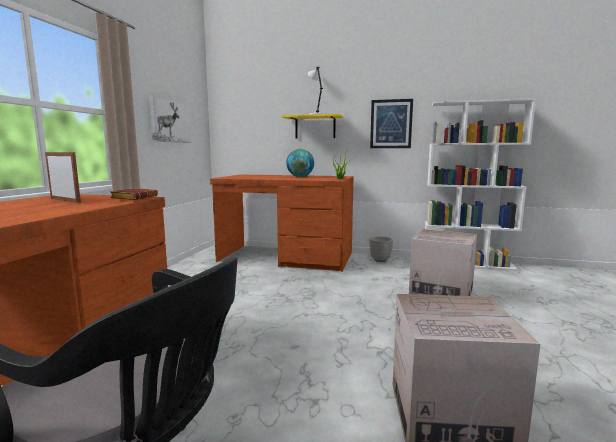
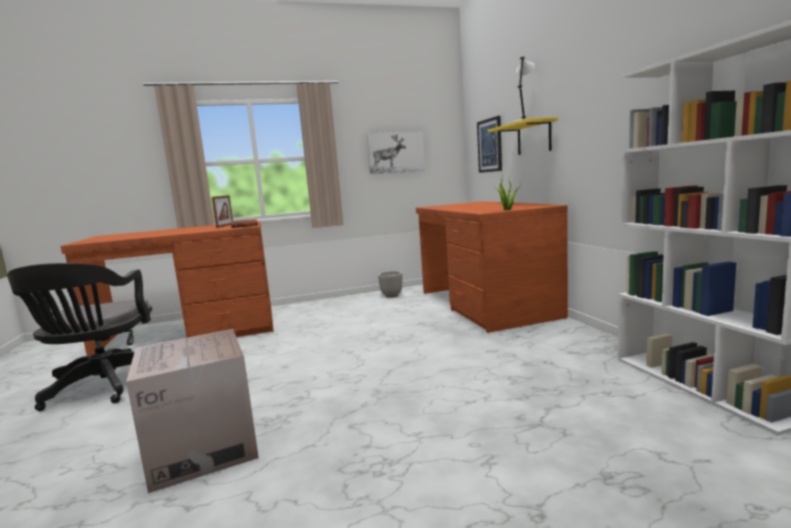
camera: 60 degrees right, 0 degrees up
(300, 177) = (495, 206): globe -> none
(380, 260) = (573, 336): planter -> planter (392, 296)
(391, 124) = (608, 120): picture -> picture (490, 145)
(441, 293) = (507, 393): cardboard box -> none

